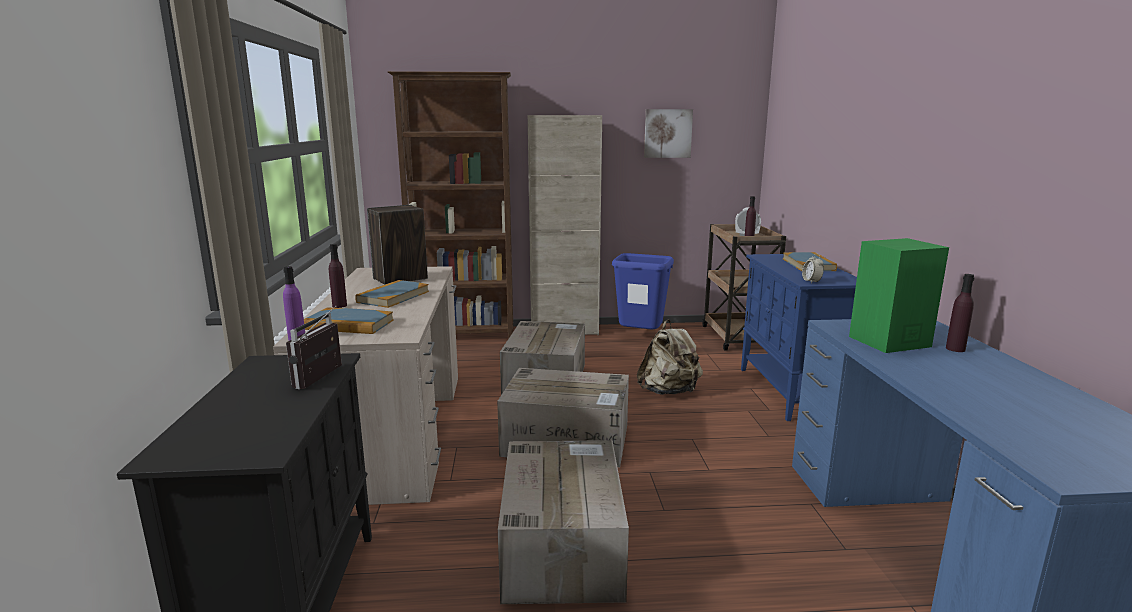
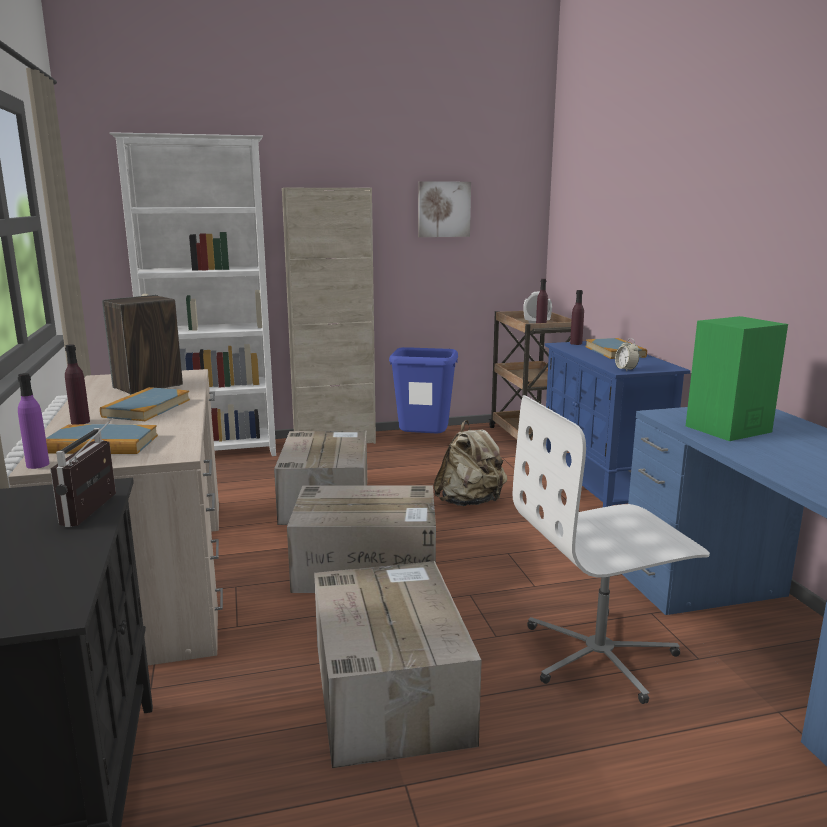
camera: 10 degrees left, 0 degrees up
(465, 335) = (216, 453): brown bookcase -> white bookcase
(753, 536) = (600, 655): none -> white office chair
(955, 349) = (795, 433): purple bottle -> purple bottle (576, 343)

